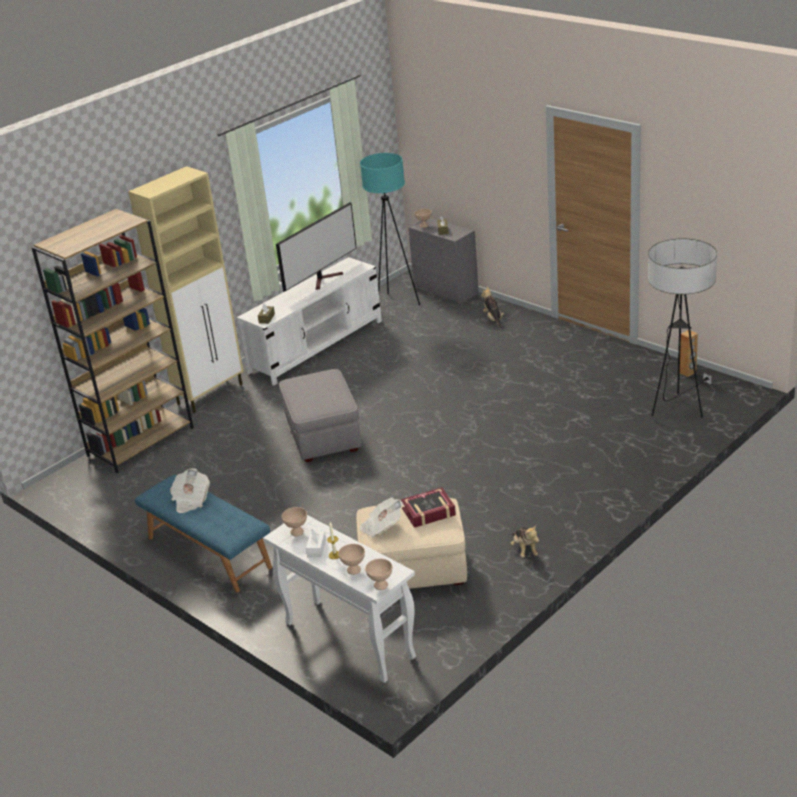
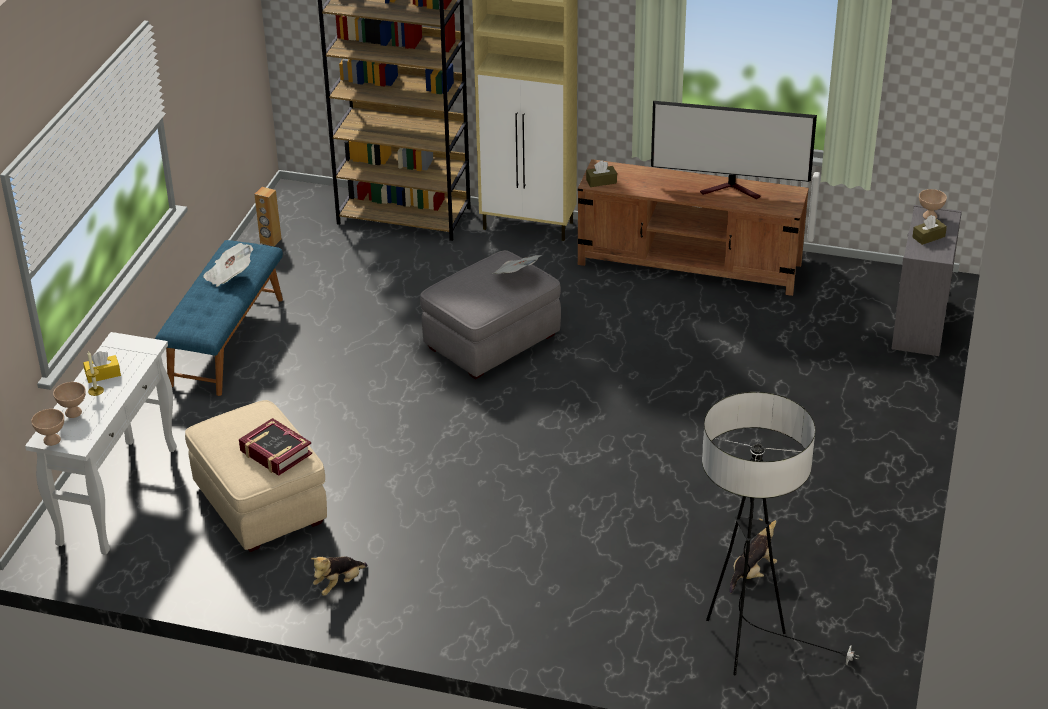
camera: 60 degrees right, 5 degrees up
(296, 532) = (127, 351): beige bowl -> none
(316, 346) = (690, 265): white tv stand -> brown tv stand
(316, 548) = (103, 374): white tissue box -> yellow tissue box
(382, 527) = (233, 426): newspaper -> newspaper (516, 275)
(395, 304) = (847, 292): turquoise floor lamp -> none
(493, 319) = (873, 393): plush toy -> plush toy (752, 573)
(687, 372) = (863, 632): brown speaker -> brown speaker (270, 241)

